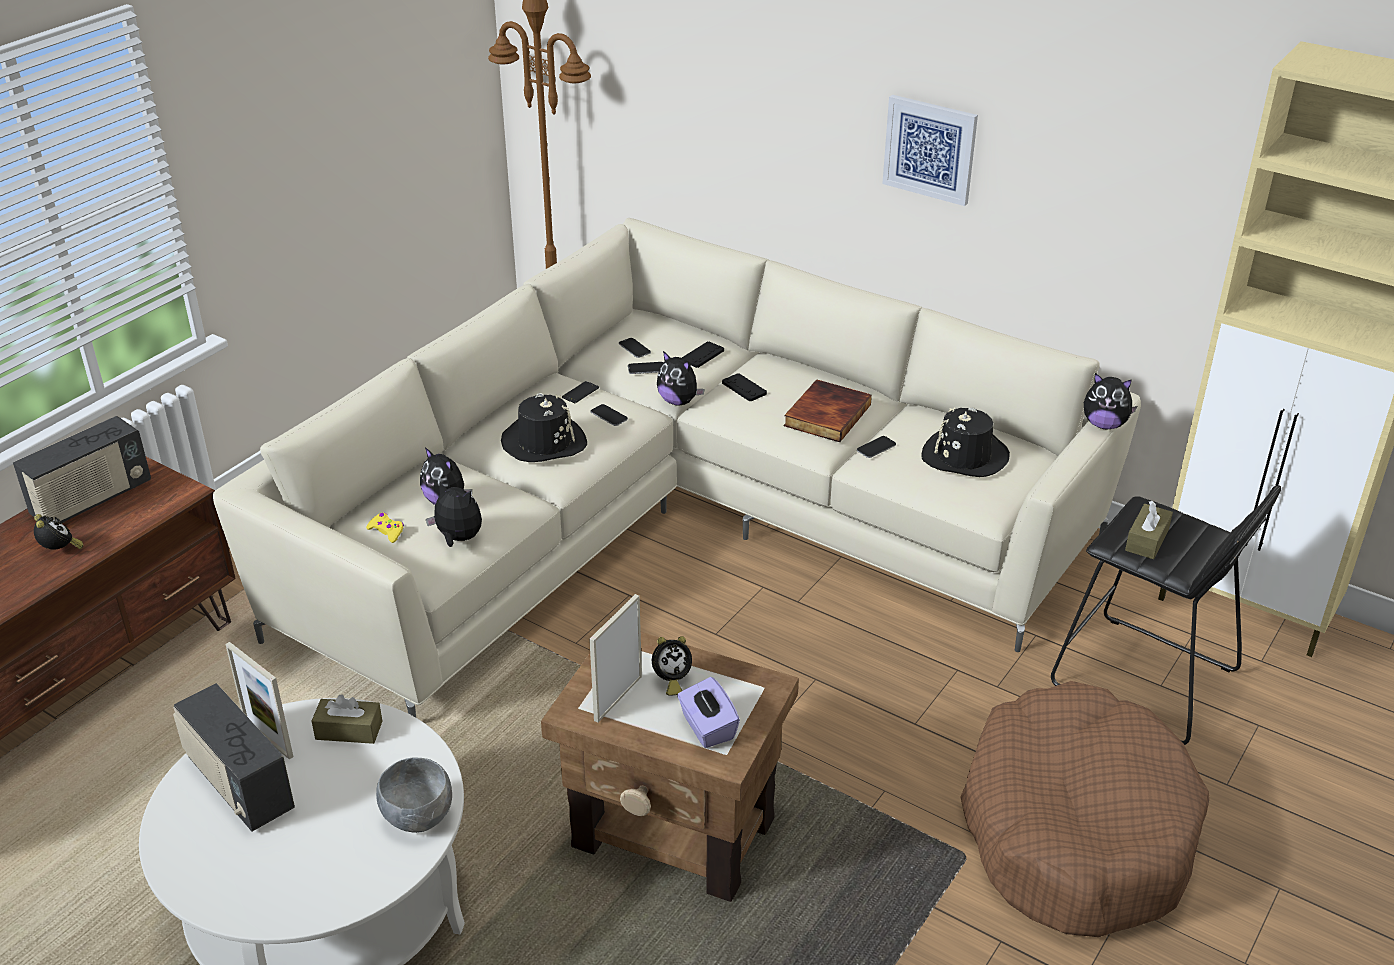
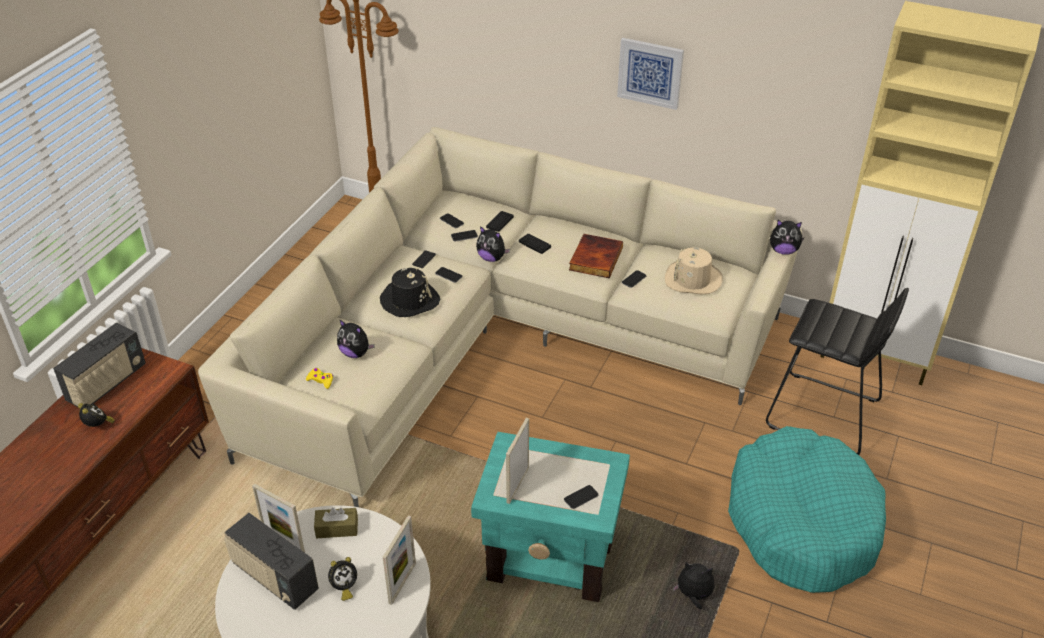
camera: 10 degrees left, 5 degrees up
(418, 817) = (402, 583): grey bowl -> picture frame
(458, 539) = (371, 380): plush toy -> plush toy (693, 596)
(670, 681) = (548, 468): alarm clock -> alarm clock (343, 587)
(673, 835) = (550, 562): brown side table -> turquoise side table
(707, 728) = (581, 497): purple tissue box -> phone
(964, 456) = (693, 279): black hat -> beige hat
(1075, 830) = (802, 522): brown dog bed -> turquoise dog bed
(1147, 540) = (826, 330): brown tissue box -> none

